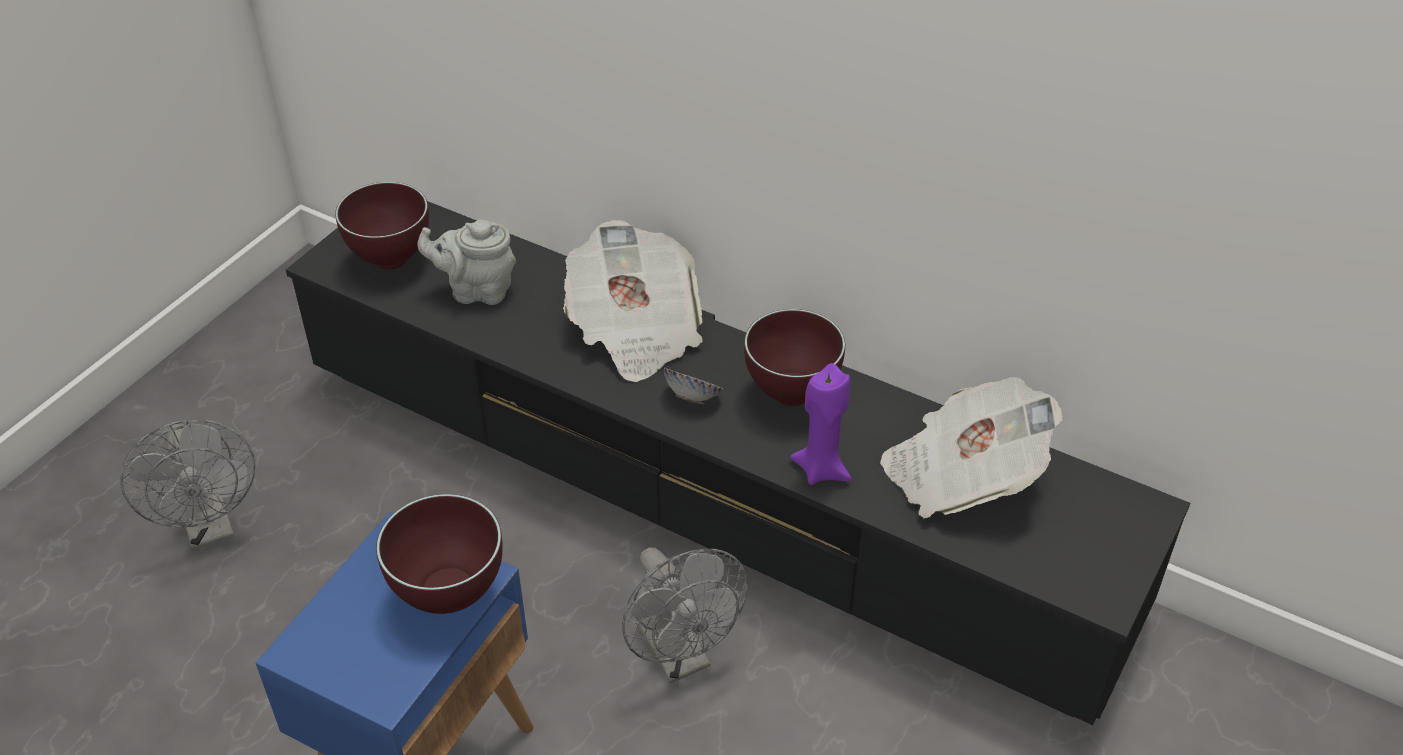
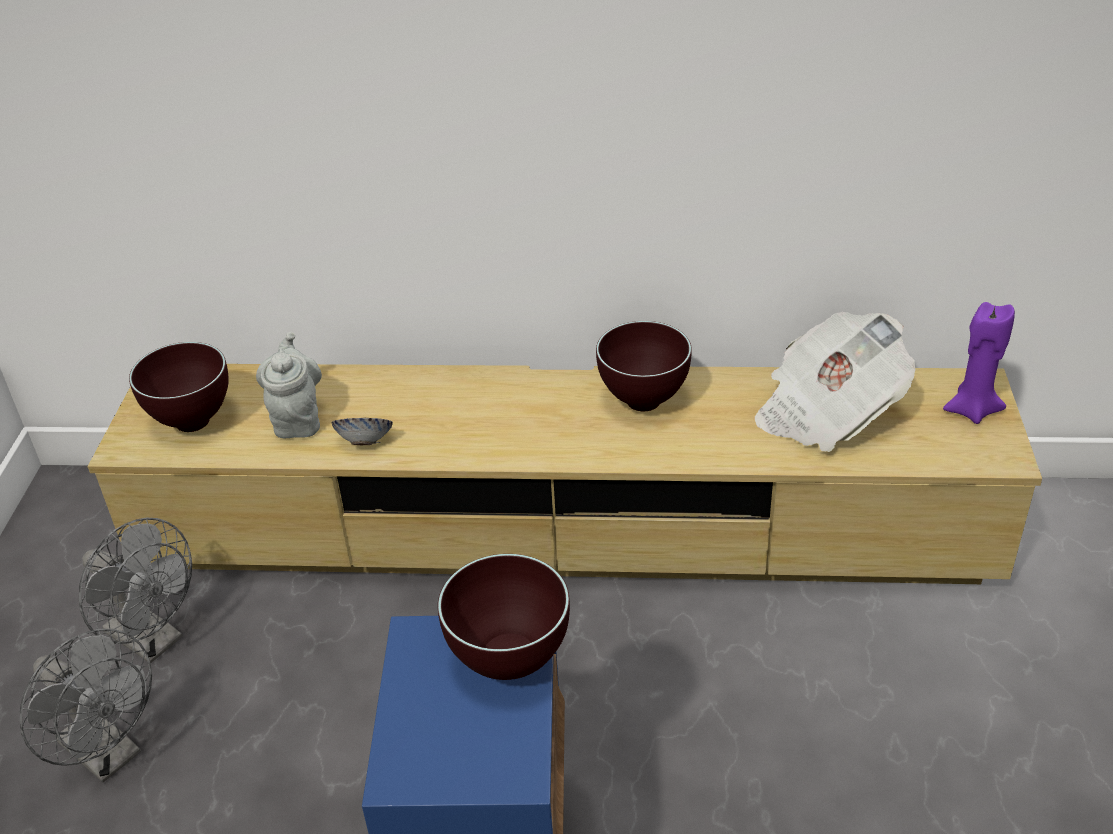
camera: 25 degrees left, 5 degrees down
(477, 290) = (297, 419): grey teapot -> grey teapot turned 105 degrees clockwise
(635, 330) = (470, 401): newspaper -> none
(680, 657) = (644, 674): grey fan -> grey fan (153, 640)
(692, 397) = (562, 434): bowl -> bowl (365, 442)
(702, 488) = (562, 532): black tv stand -> beige tv stand
(821, 469) = (714, 449): purple candle -> purple candle (972, 410)

